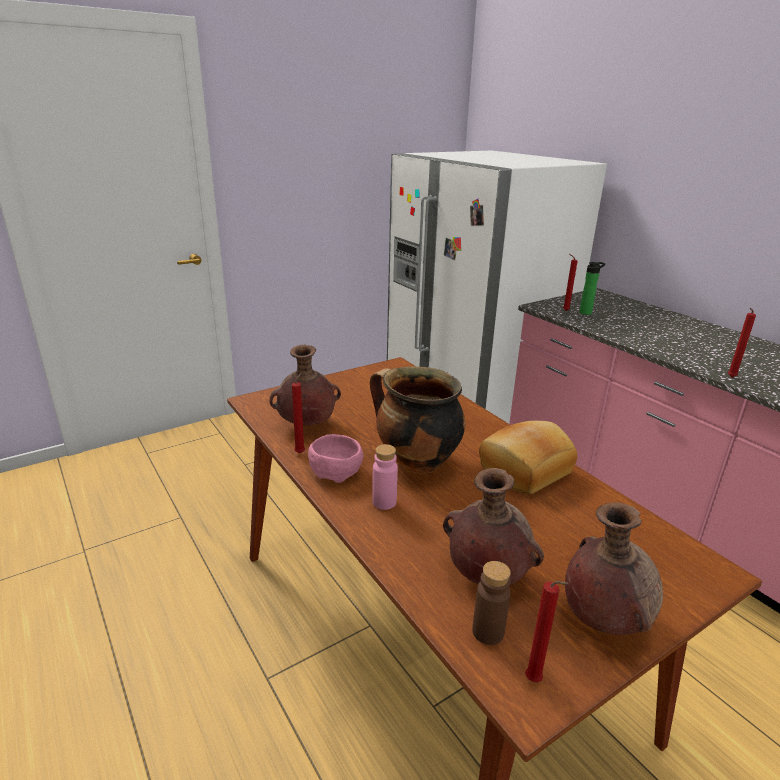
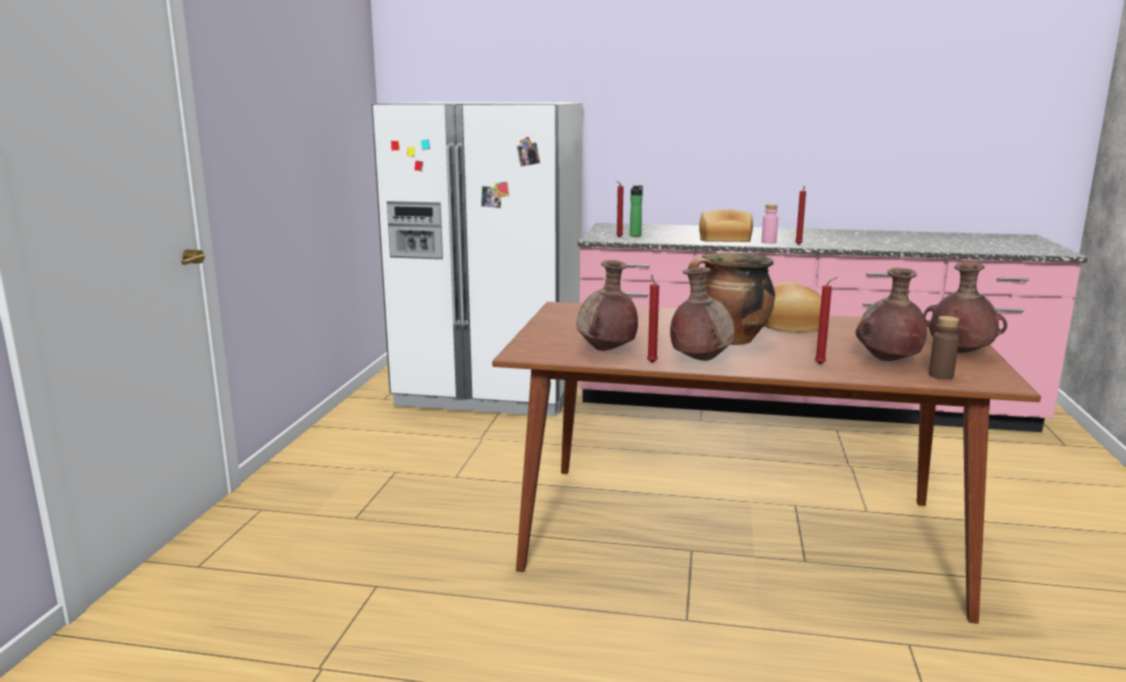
camera: 45 degrees left, 10 degrees down
(335, 470) = (699, 360): pink bowl -> brown vase
(384, 502) = (768, 360): pink bottle -> pink bottle (768, 242)
(535, 681) = (992, 379): red candle -> red candle (821, 364)
(661, 344) = (725, 240): none -> bread

